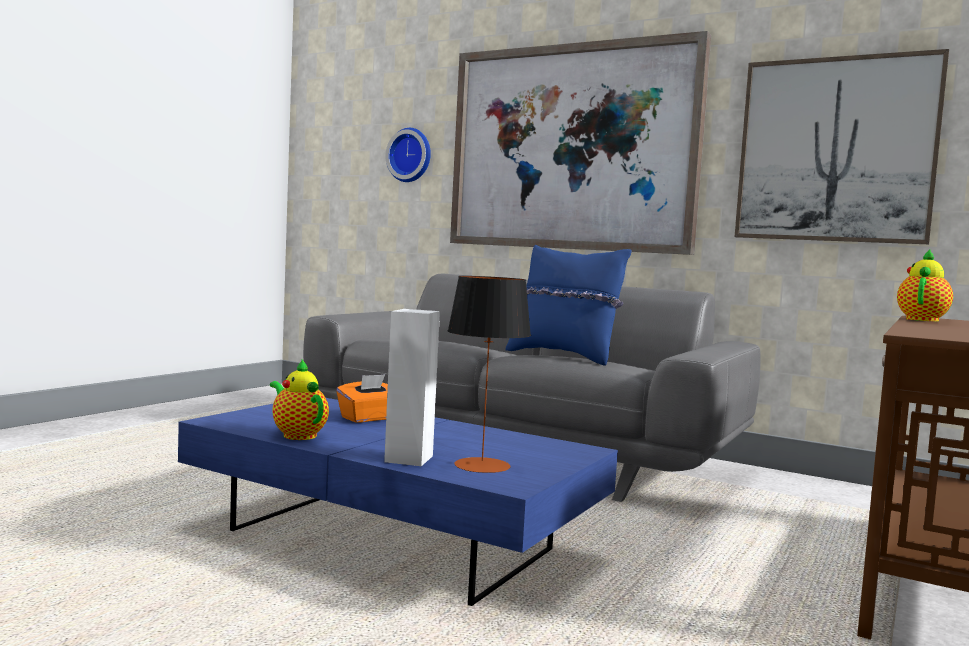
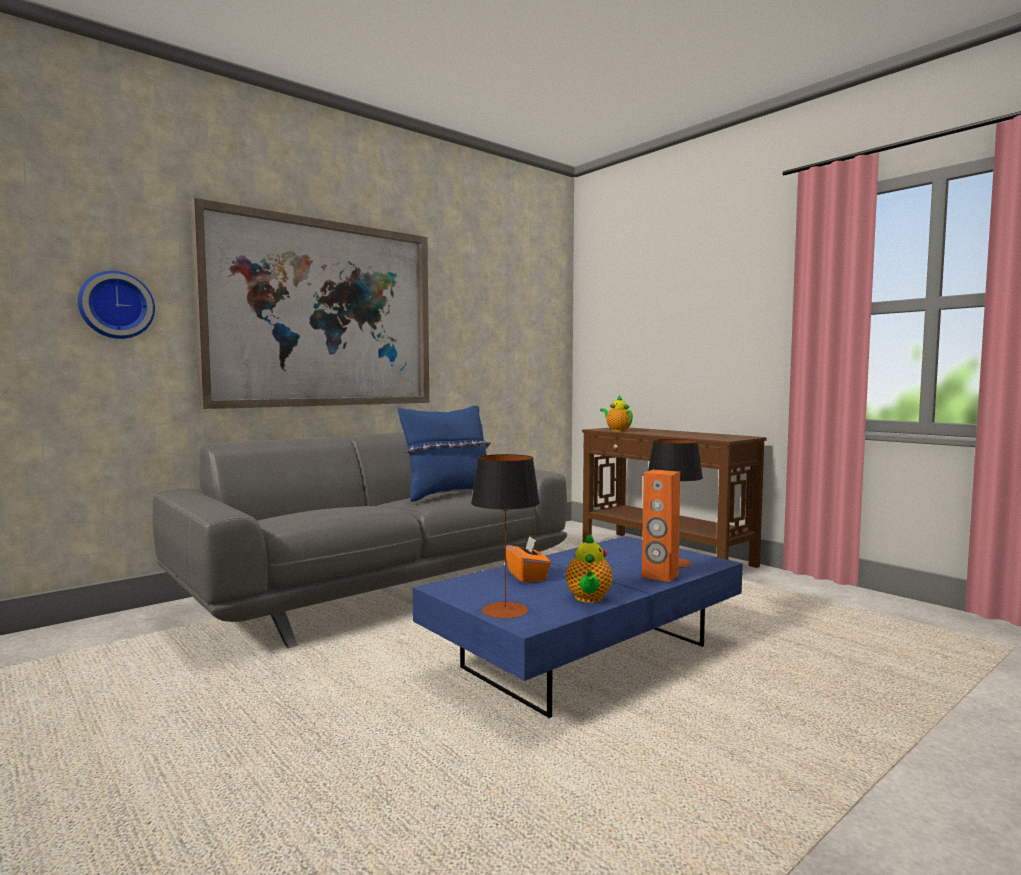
camera: 70 degrees left, 0 degrees up
(253, 415) = (505, 610): none -> table lamp
(297, 435) = (588, 599): teapot -> teapot turned 60 degrees counterclockwise
(408, 459) = (660, 576): white speaker -> orange speaker
(835, 150) = (493, 330): picture -> none

